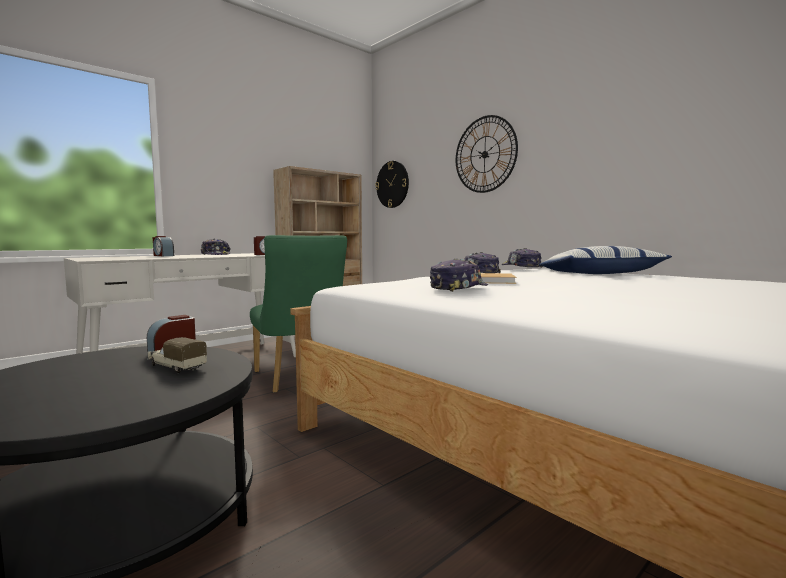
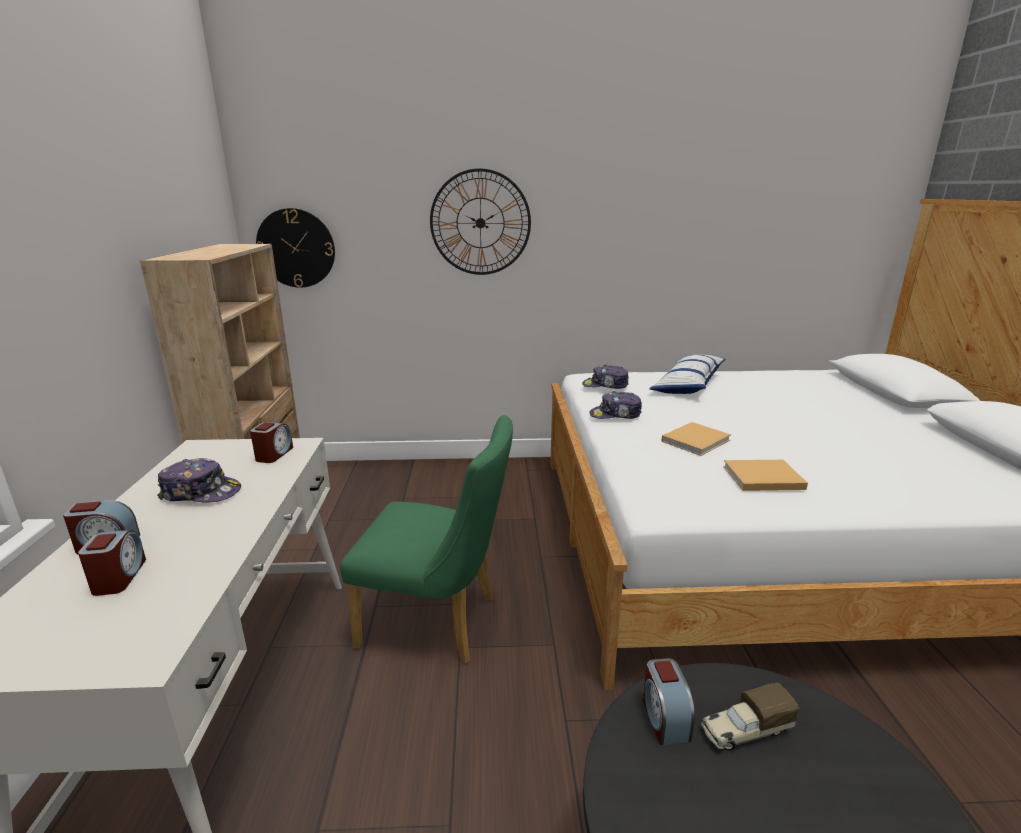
camera: 50 degrees left, 15 degrees up
(142, 257) = (119, 577): none -> alarm clock
(458, 288) = (760, 478): cap -> beige book

